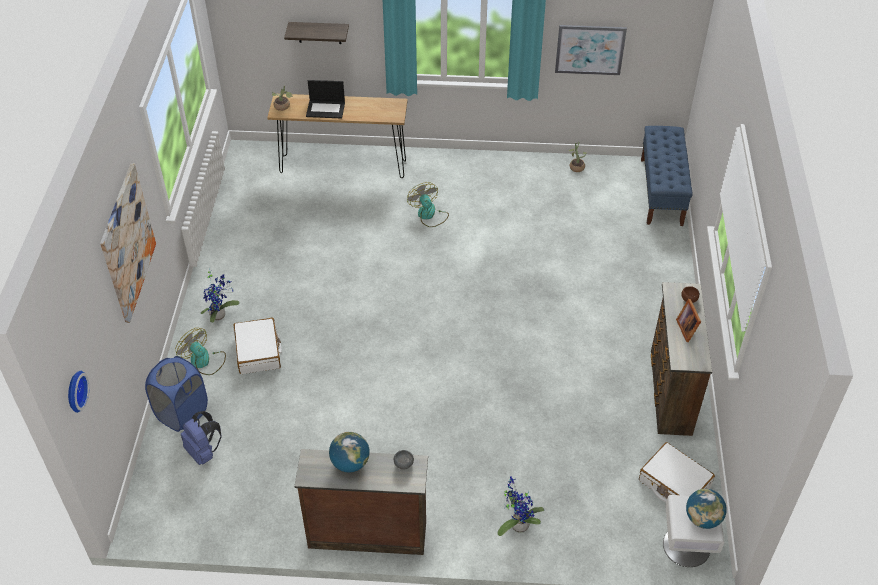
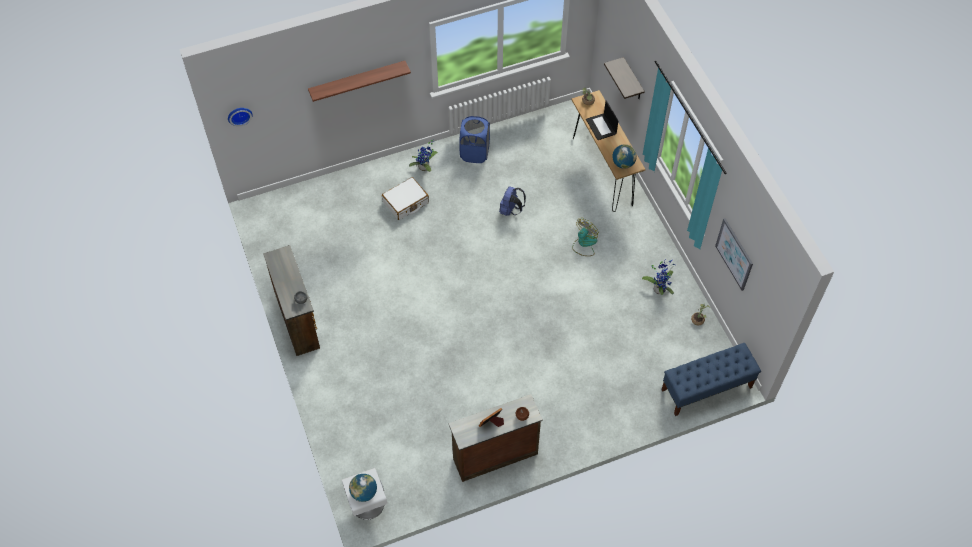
camera: 65 degrees right, 10 degrees up
(127, 243) = (357, 80): picture -> shelf
(182, 413) = (339, 187): blue laundry basket -> blue laundry basket (475, 153)
(204, 361) = (383, 178): fan -> none
(204, 452) = (317, 212): blue backpack -> blue backpack (511, 210)
(350, 463) = (290, 273): globe -> globe (623, 163)
(517, 524) = (341, 399): potted plant -> potted plant (659, 288)
(674, 483) = (414, 481): white suitcase -> none

